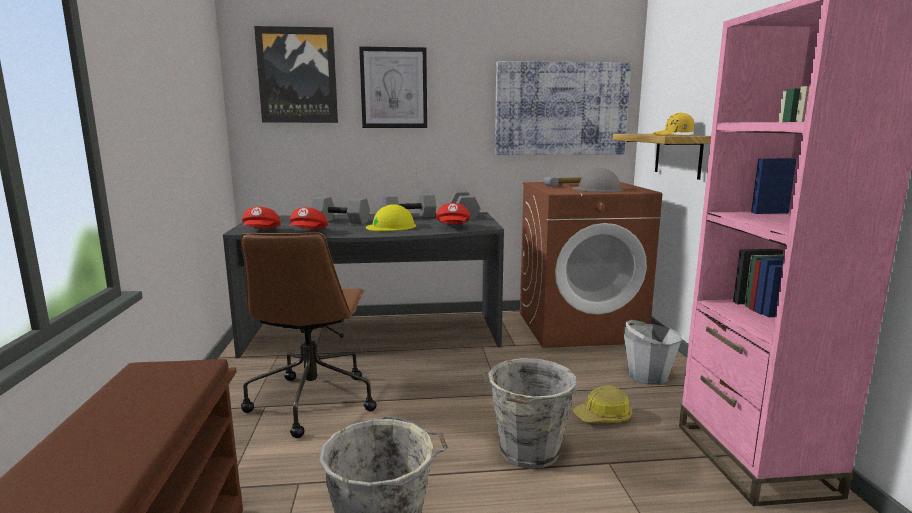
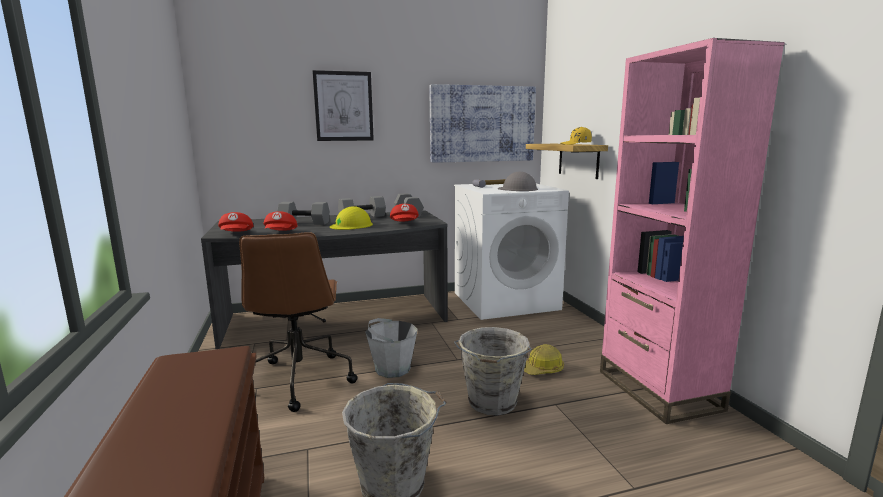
camera: 10 degrees left, 0 degrees up
(297, 75) = (257, 95): picture -> none
(580, 327) = (506, 301): brown washing machine -> white washing machine
(647, 375) = (567, 335): grey bucket -> grey bucket (392, 369)

